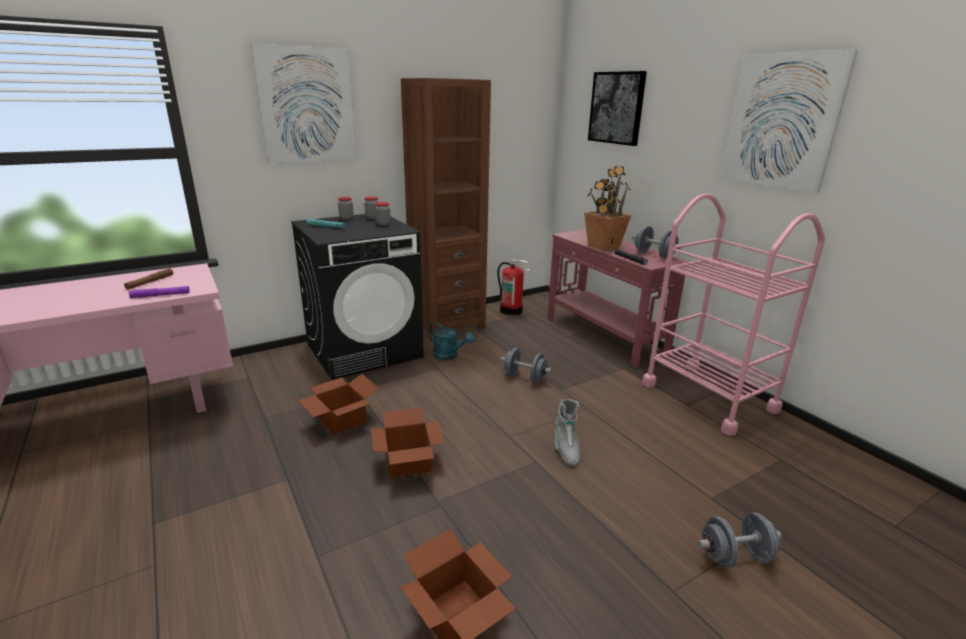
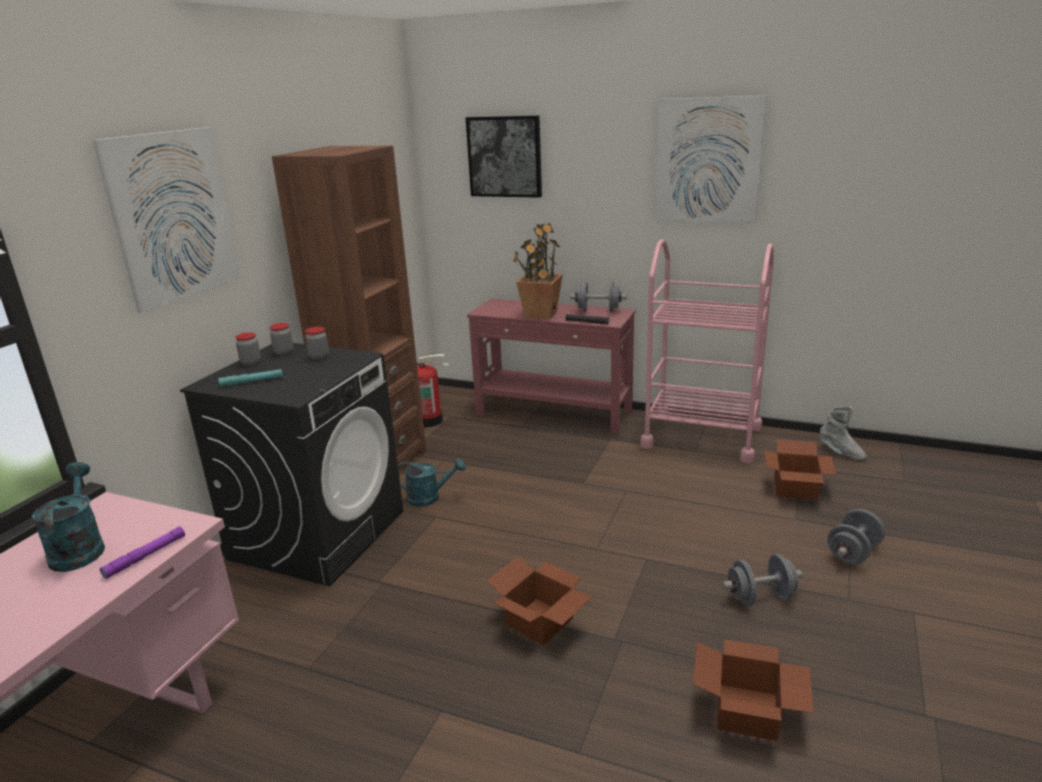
camera: 35 degrees left, 0 degrees up
(150, 282) = (79, 548): brown flashlight -> turquoise watering can
(340, 420) = (408, 621): cardboard box -> cardboard box (794, 488)
(524, 377) = (536, 486): grey dumbbell -> grey dumbbell (760, 597)
(565, 449) = (655, 536): grey boot -> grey boot (841, 452)

